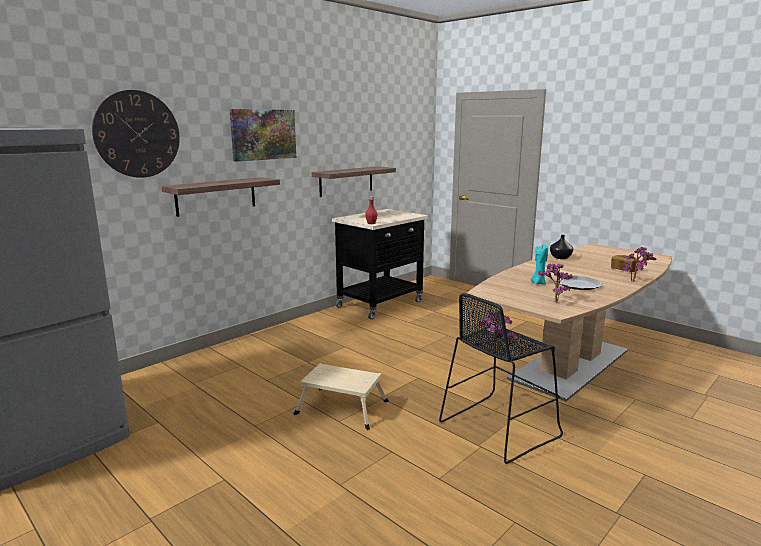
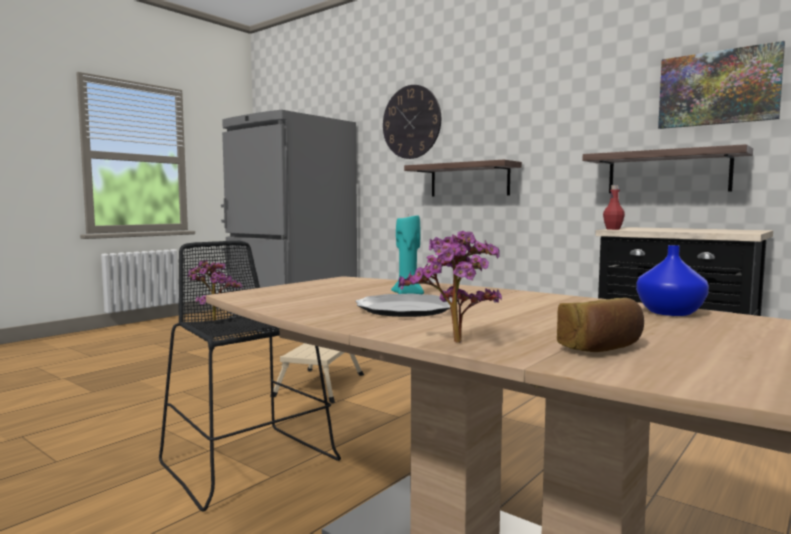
camera: 85 degrees right, 10 degrees down
(263, 134) = (528, 111): picture -> picture (718, 88)
(553, 301) = (295, 295): potted plant -> none
(560, 257) = (669, 312): black vase -> blue vase

